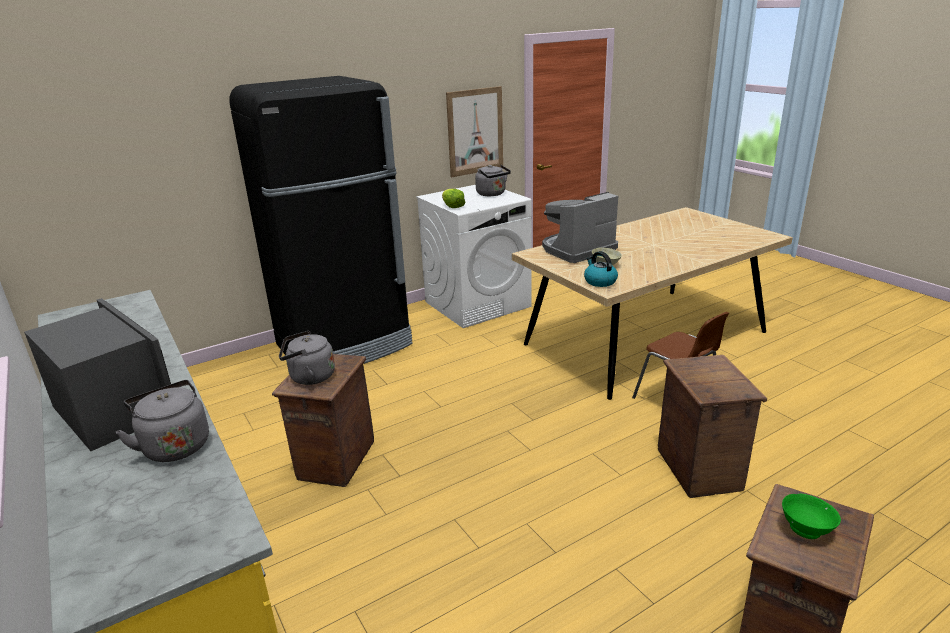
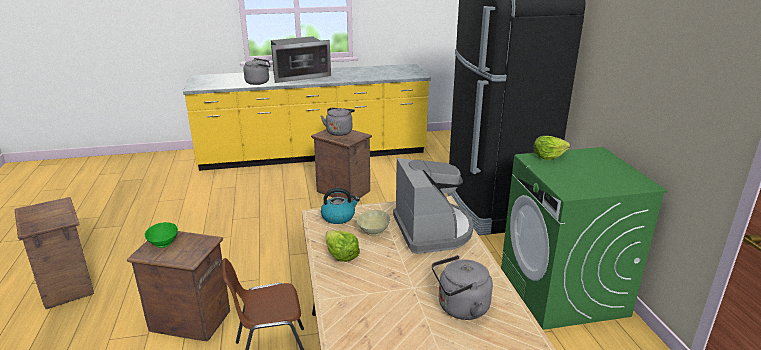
camera: 110 degrees right, 0 degrees up
(475, 131) = (681, 116): picture -> none
(478, 304) = (563, 291): white washing machine -> green washing machine
(492, 194) = (596, 183): grey kettle -> grey kettle (460, 308)
(651, 268) = (341, 255): none -> lettuce
(807, 529) = (48, 214): green bowl -> green bowl (163, 244)

